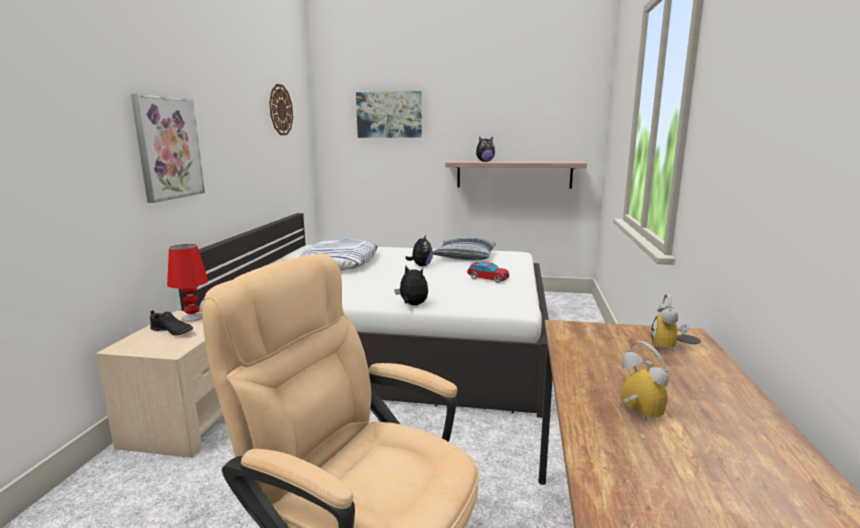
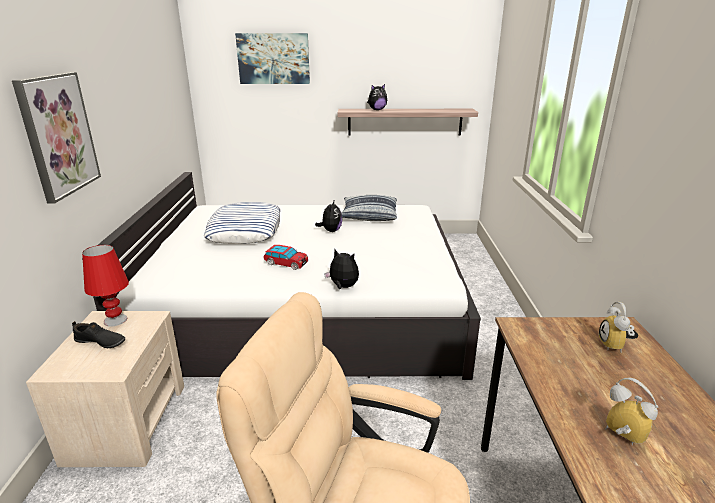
camera: 10 degrees left, 10 degrees up
(280, 110) = (157, 60): wall clock -> none
(488, 278) = (402, 245): toy car -> toy car (286, 263)

